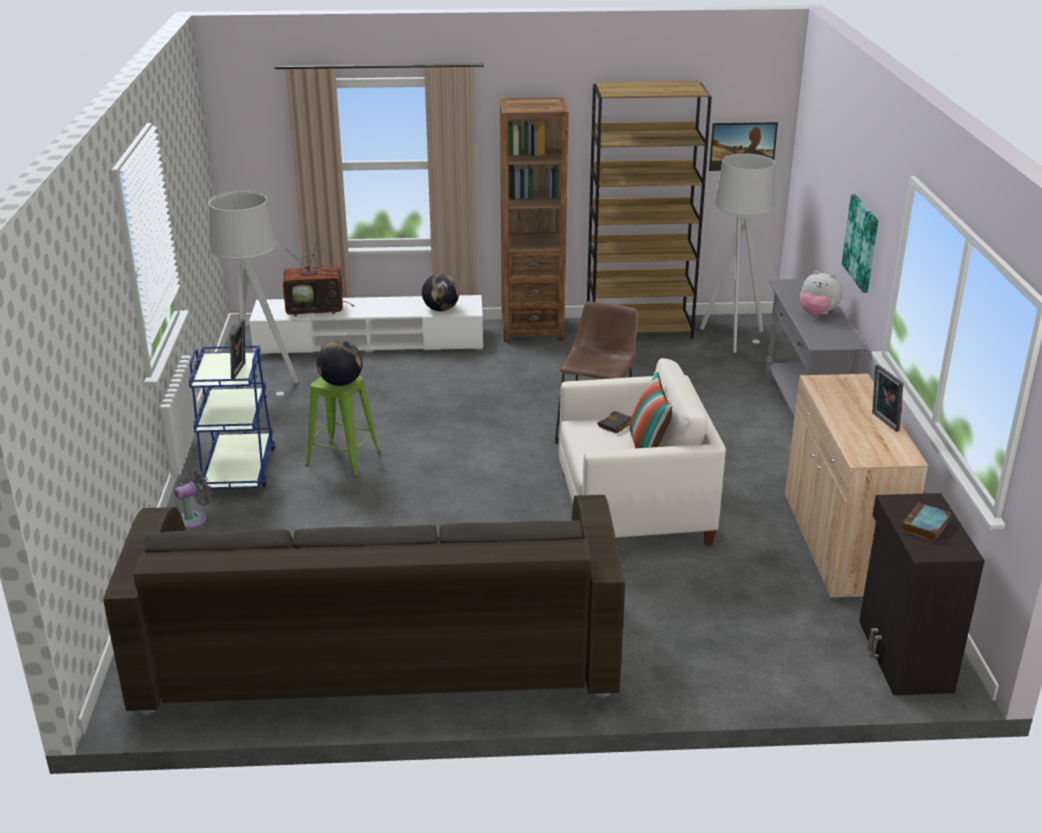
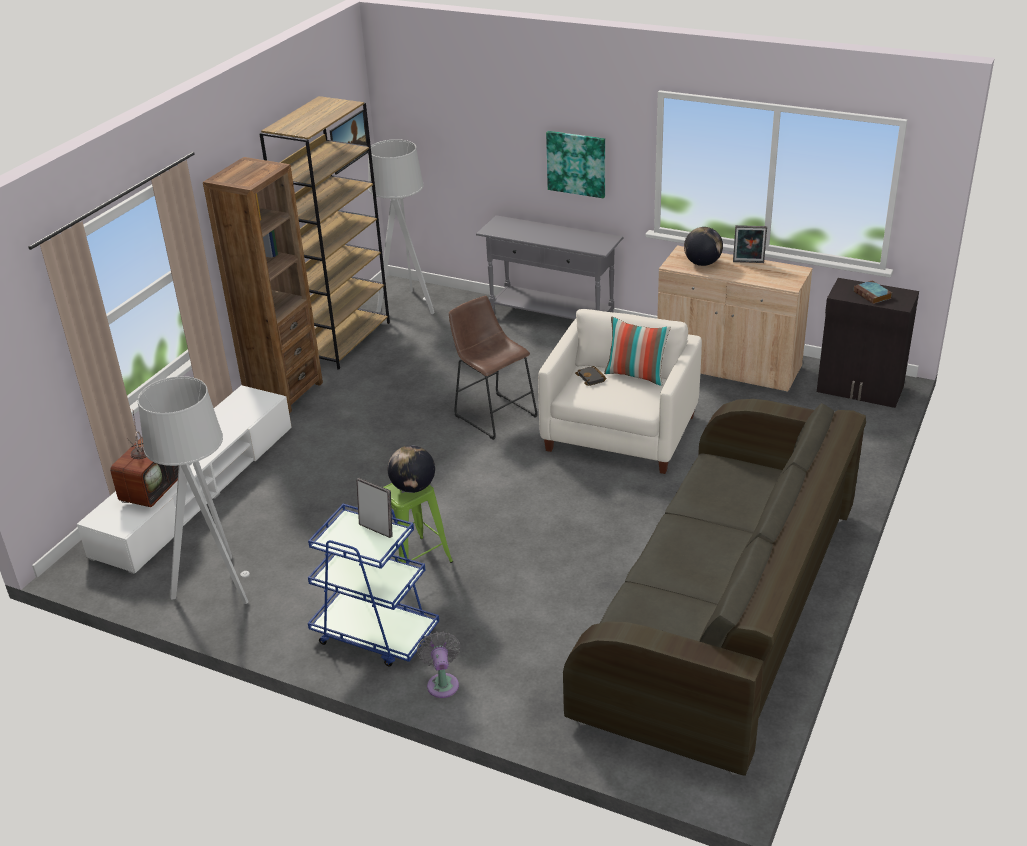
camera: 60 degrees left, 5 degrees up
(441, 309) = (246, 414): globe -> globe (702, 263)
(817, 314) = (555, 235): plush toy -> none

